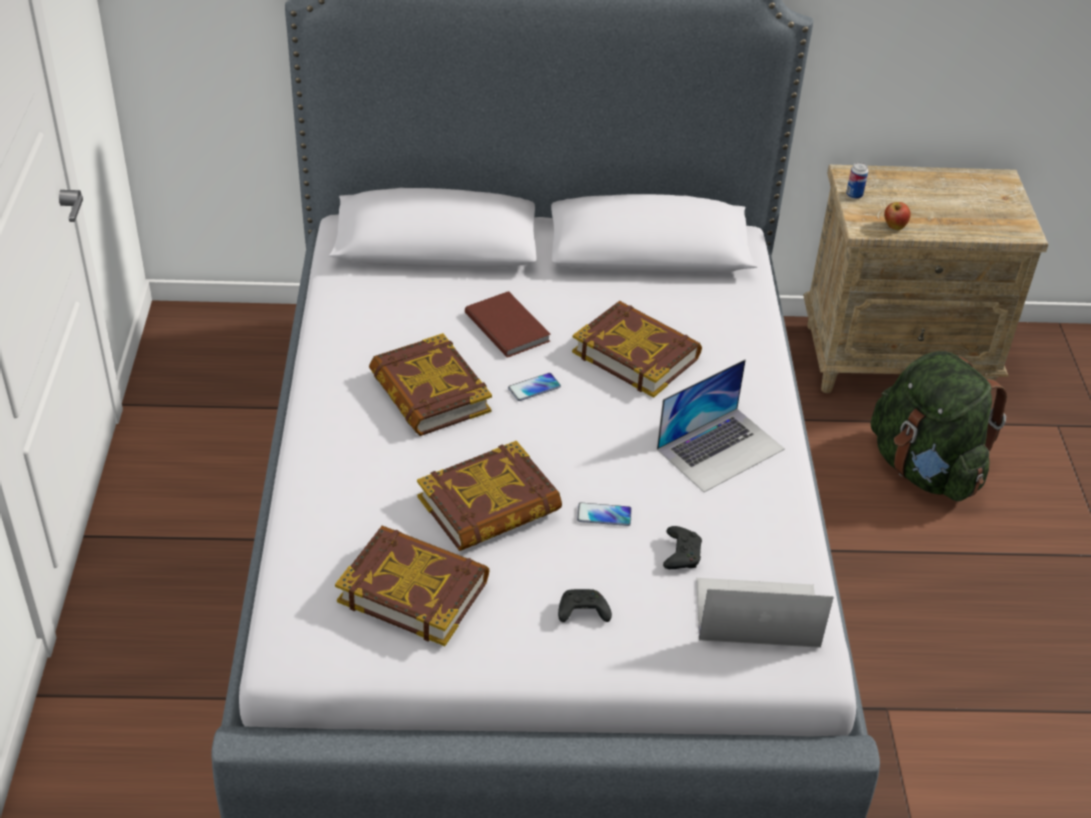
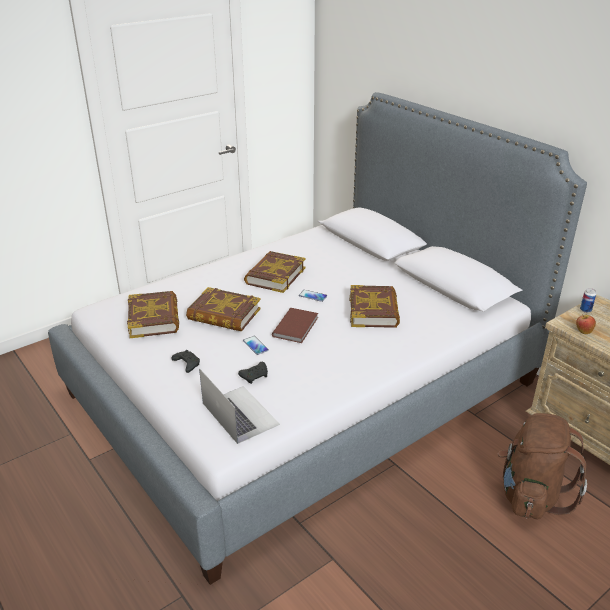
camera: 55 degrees right, 10 degrees down
(508, 326) = (343, 275): brown book -> brown book (297, 326)
(720, 449) = (342, 358): laptop -> none
(924, 469) = (531, 494): green backpack -> brown backpack

